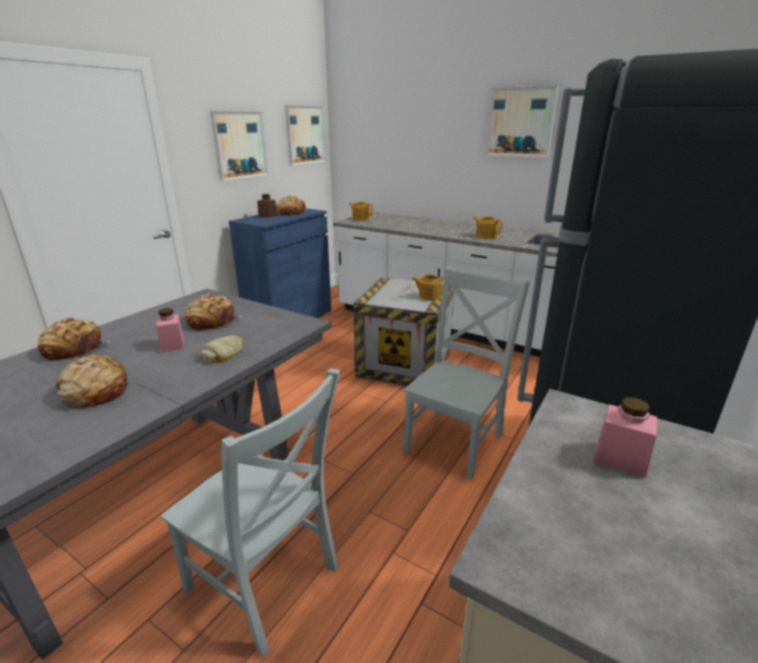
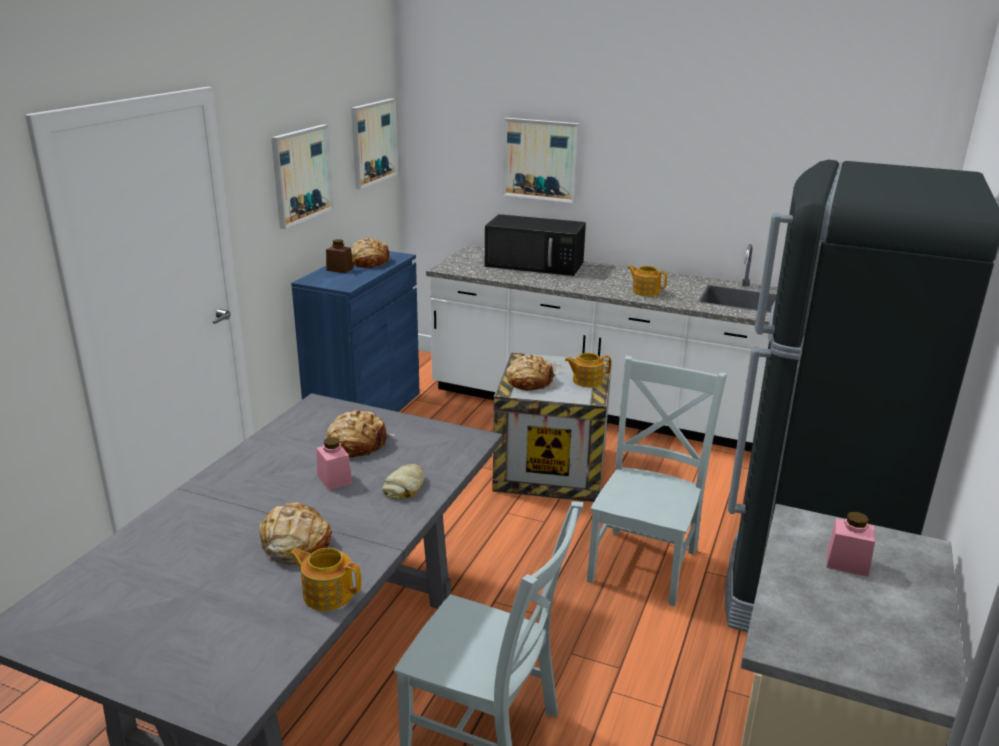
camera: 10 degrees left, 0 degrees up
(74, 348) = (218, 493): bread -> bread (529, 381)
(360, 219) = (462, 262): teapot -> teapot (327, 593)
(412, 221) = (536, 264): none -> black microwave
(521, 122) = (681, 140): picture -> picture (541, 159)

